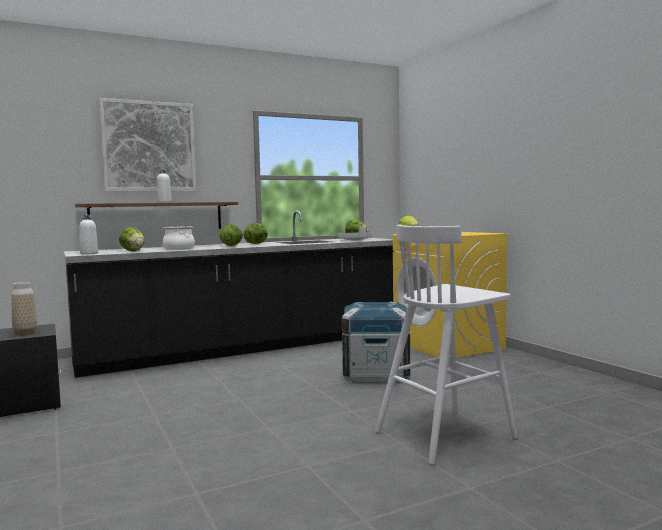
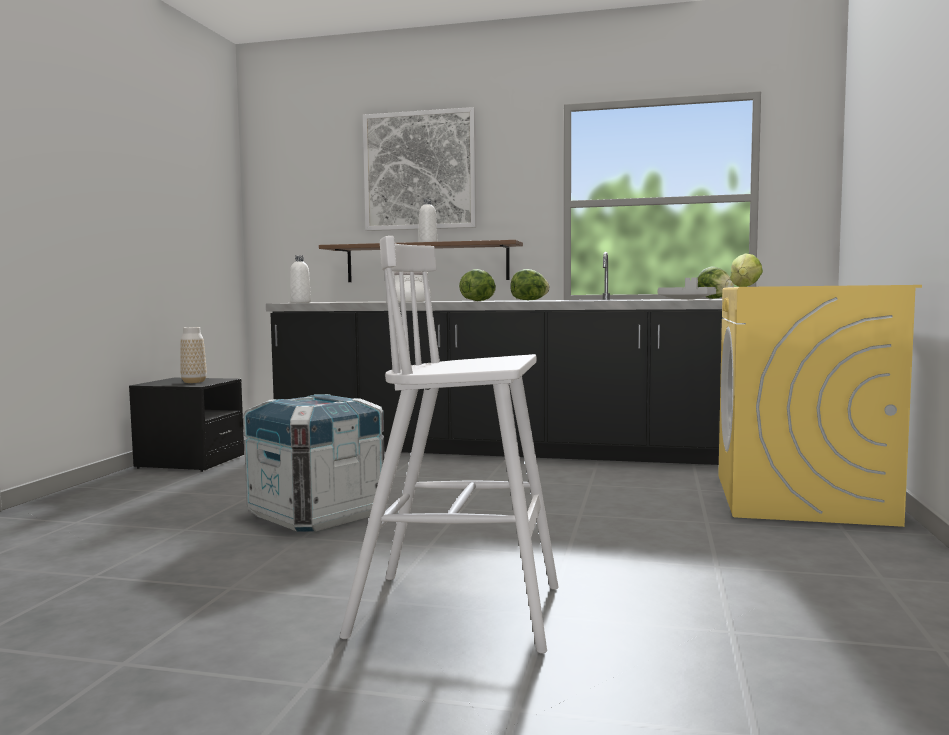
camera: 40 degrees right, 0 degrees up
(133, 251) = (350, 302): lettuce -> none
(376, 374) = (578, 512): crate -> crate (317, 515)

